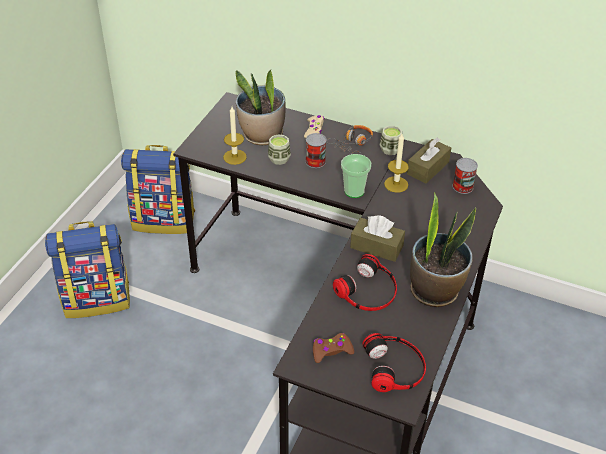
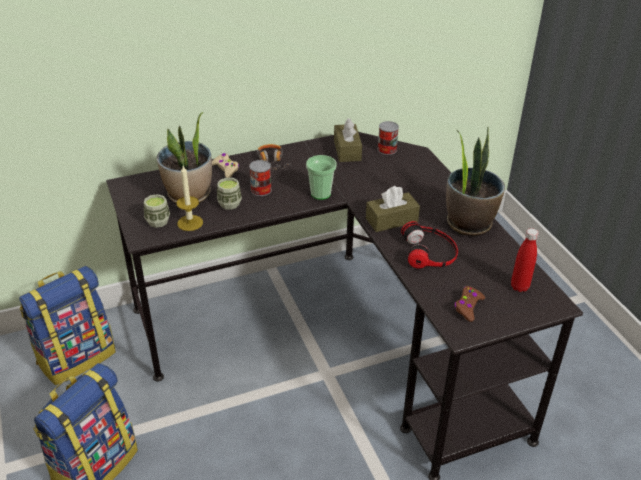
camera: 45 degrees left, 5 degrees down
(390, 149) = (303, 152): cup -> cup (158, 221)
(395, 367) = (519, 287): headphones -> red bottle
(396, 184) = (342, 172): candle -> none

